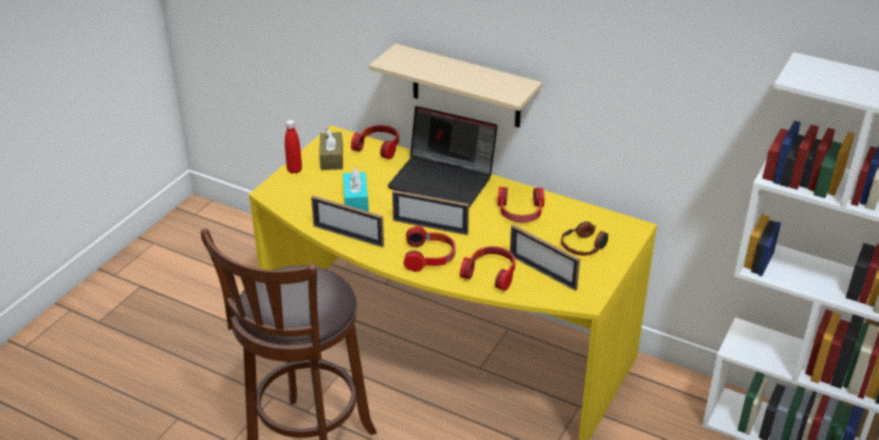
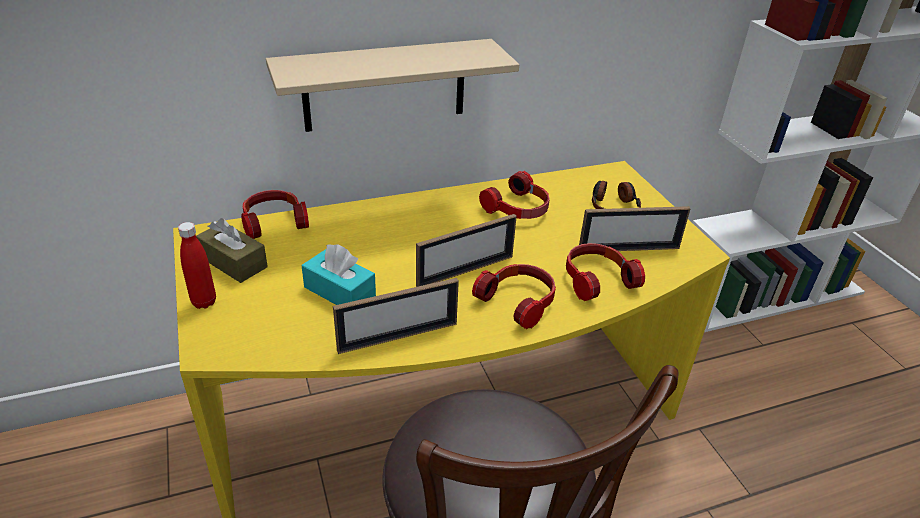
camera: 50 degrees left, 0 degrees up
(443, 180) = (399, 218): laptop -> none

